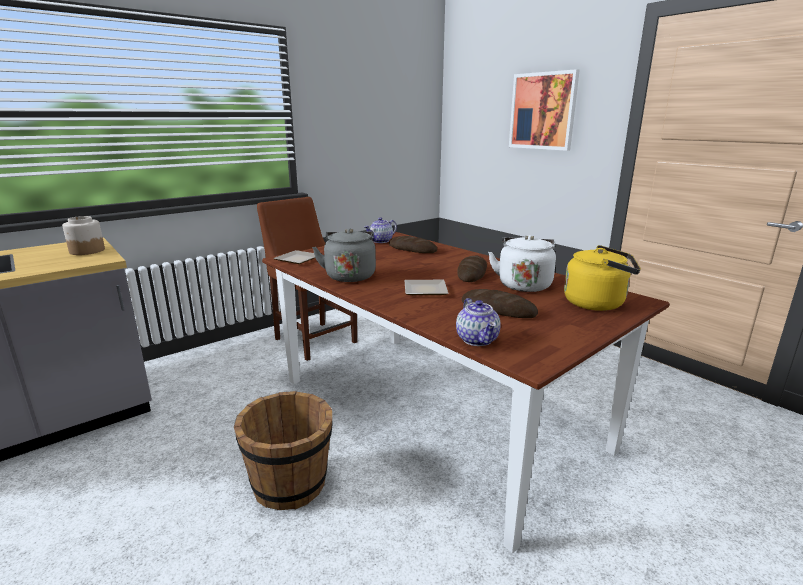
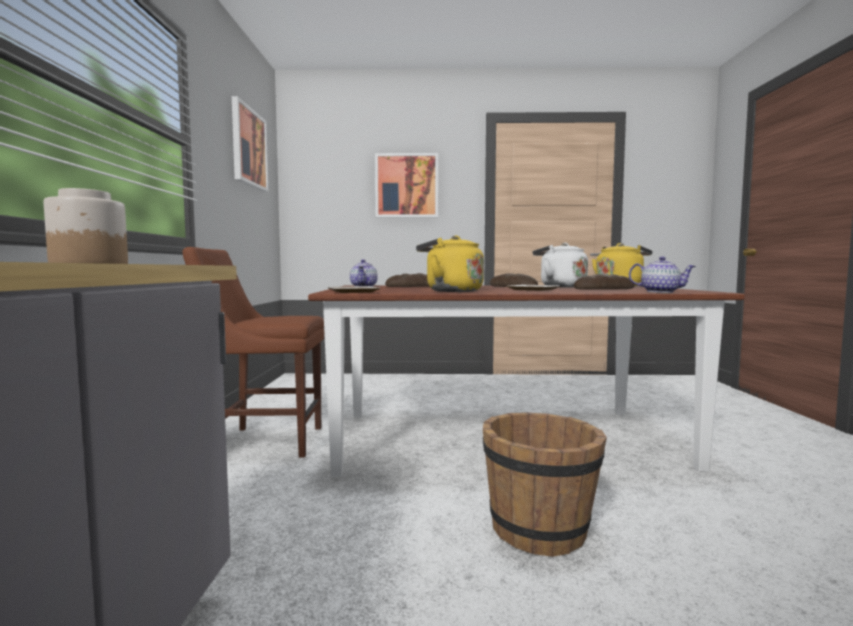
camera: 50 degrees left, 15 degrees down
(350, 275) = (450, 291): grey kettle -> yellow kettle
(384, 91) = (248, 148): none -> picture

